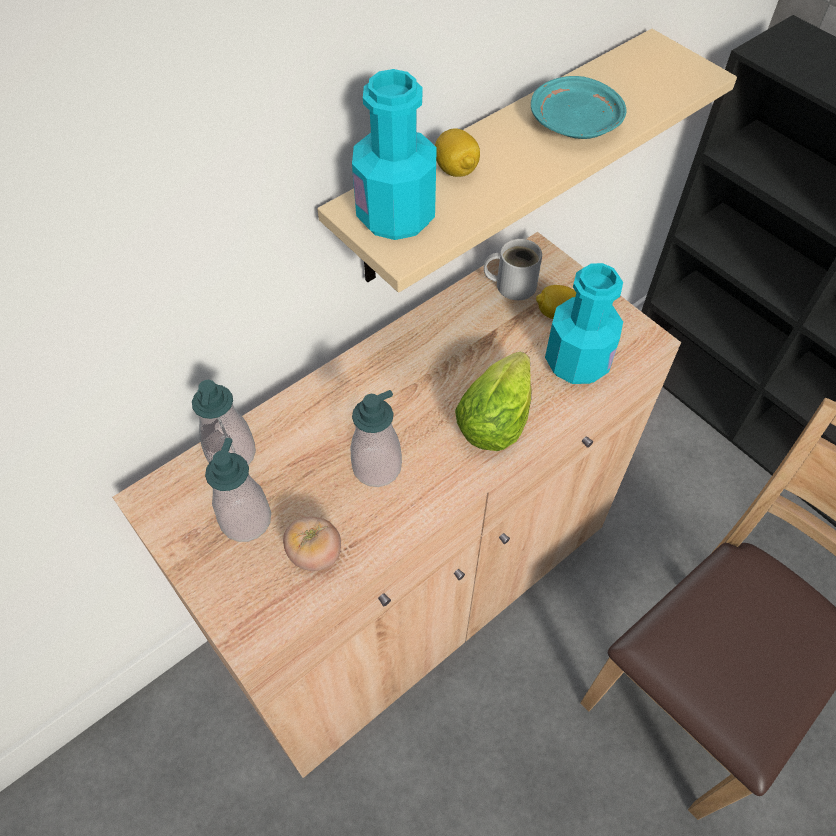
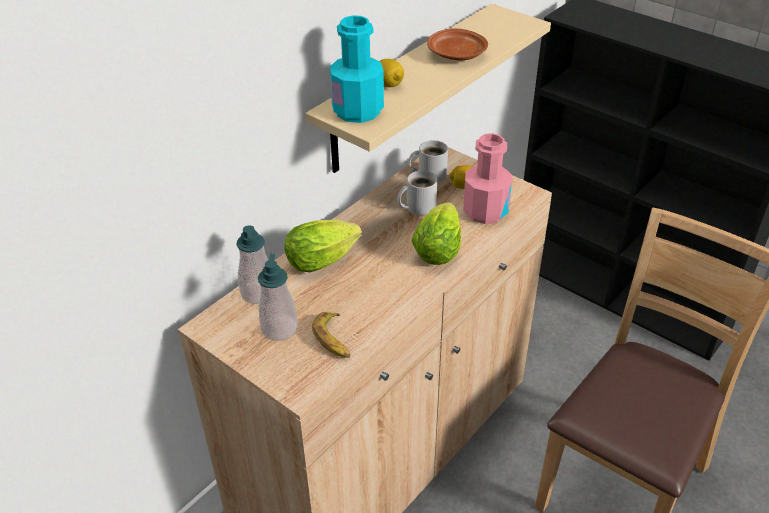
camera: 10 degrees left, 15 degrees down
(315, 553) = (334, 340): tomato -> banana
(335, 411) = (325, 259): none -> lettuce
(377, 467) = (363, 286): soap dispenser -> none
(483, 338) = (418, 206): none -> white mug
(575, 124) = (457, 55): turquoise plate -> brown plate
(577, 362) = (485, 211): turquoise bottle -> pink bottle

